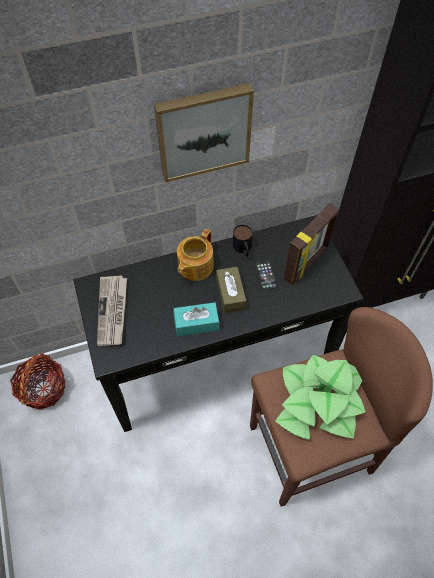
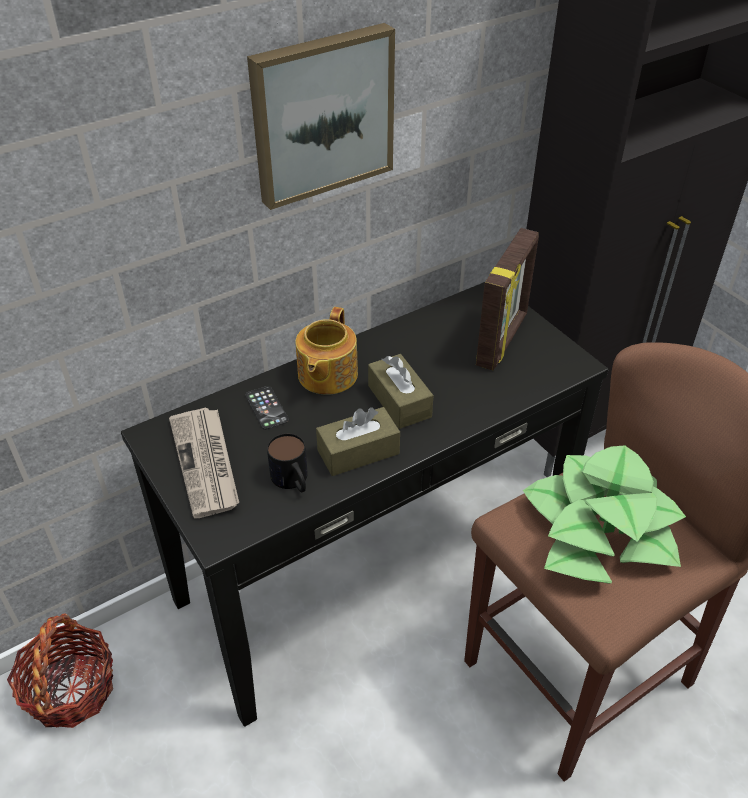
camera: 15 degrees left, 15 degrees down
(196, 323) = (358, 452): turquoise tissue box -> brown tissue box
(243, 249) = (396, 339): mug -> mug (293, 481)
(266, 275) = (446, 366): phone -> phone (267, 408)

